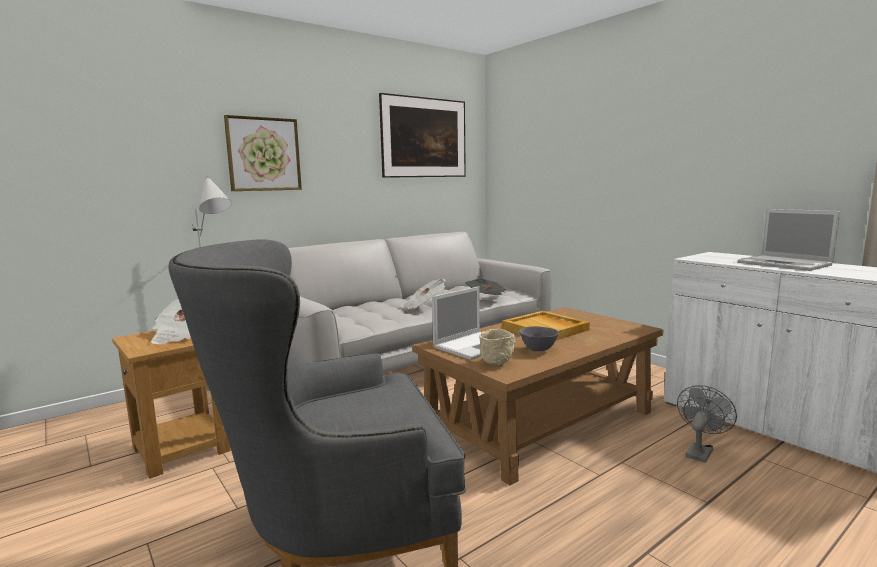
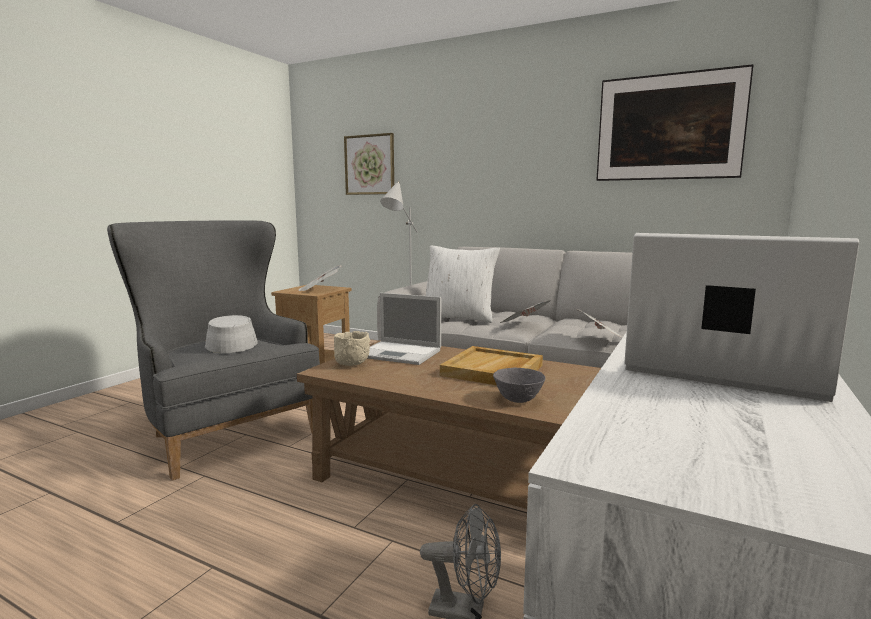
camera: 65 degrees right, 0 degrees up
(264, 154) = (472, 161): picture -> picture (369, 165)
(359, 317) = (459, 317): none -> white pillow
(366, 404) = (231, 343): none -> grey hat
(538, 349) = (407, 374): grey bowl -> grey bowl (518, 400)
(786, 264) = (719, 367): laptop -> laptop turned 90 degrees clockwise

